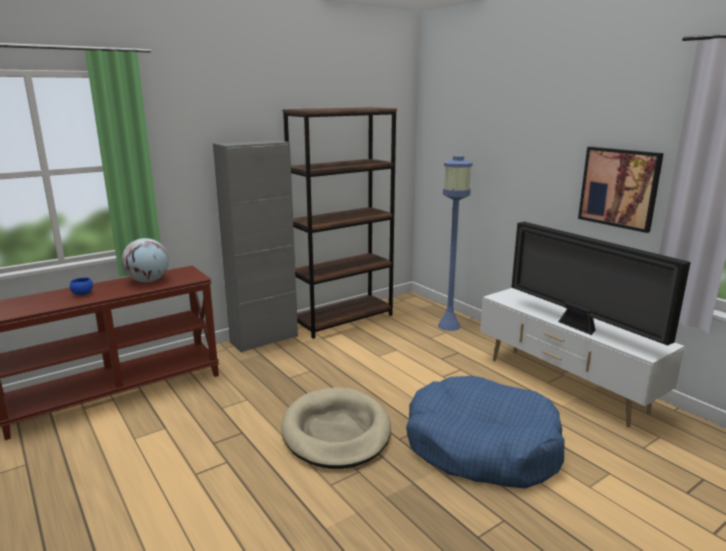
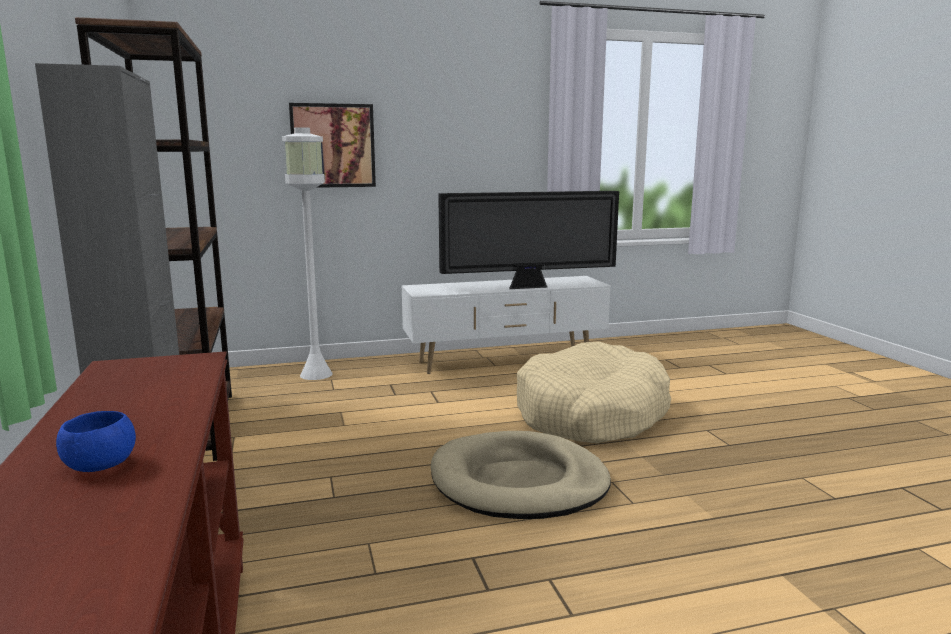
camera: 70 degrees left, 5 degrees down
(148, 281) = (133, 396): globe -> none
(449, 326) = (316, 374): blue floor lamp -> white floor lamp
(481, 446) = (591, 414): blue dog bed -> beige dog bed
(619, 188) = (488, 149): picture -> picture (333, 146)

